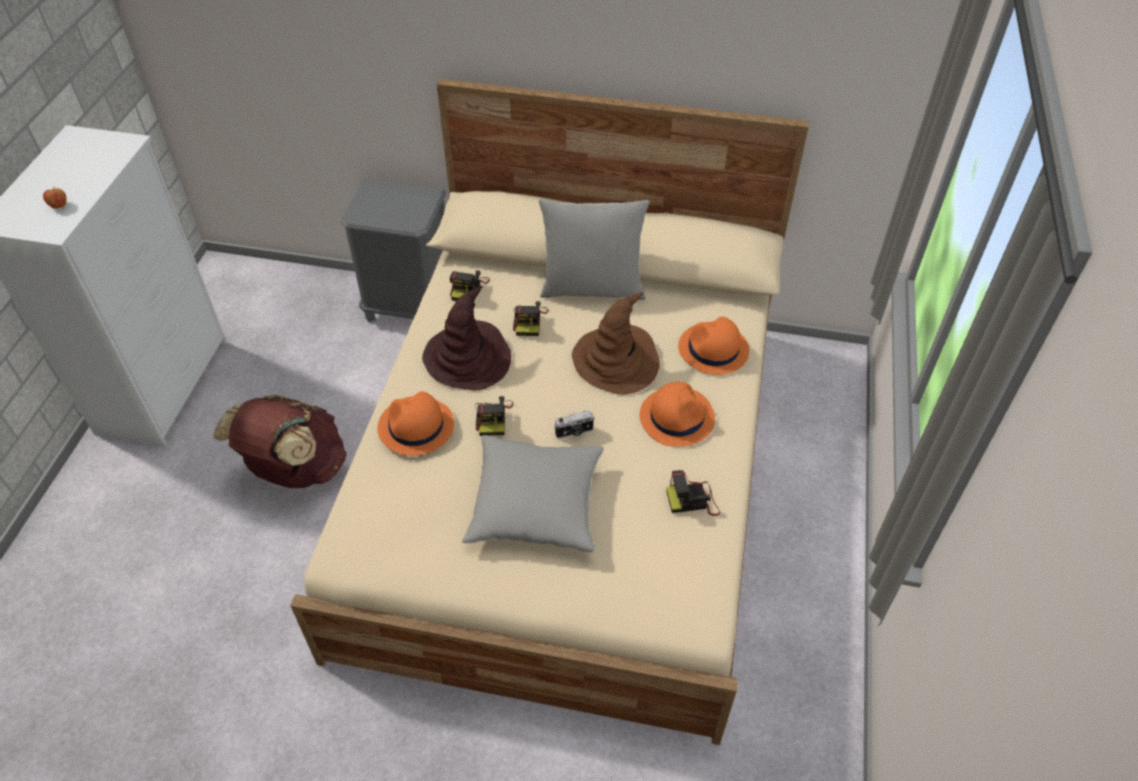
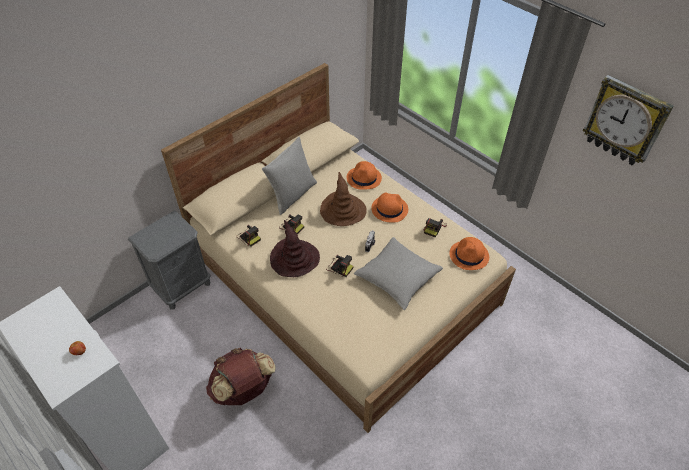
camera: 55 degrees left, 0 degrees up
(416, 427) = (320, 298): orange hat -> orange hat (469, 256)
(1035, 570) = (625, 121): none -> wall clock

